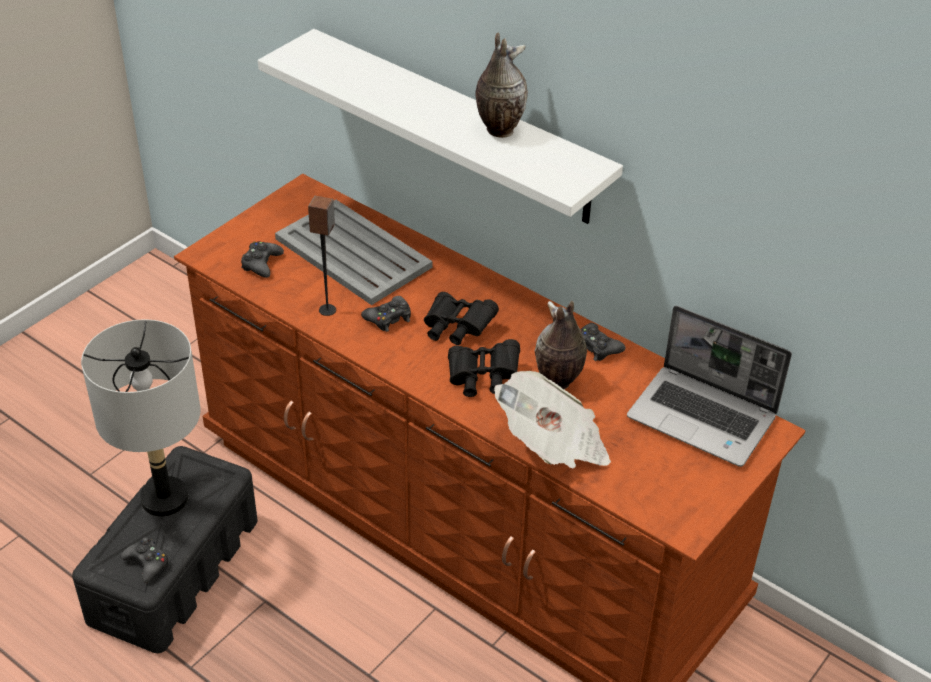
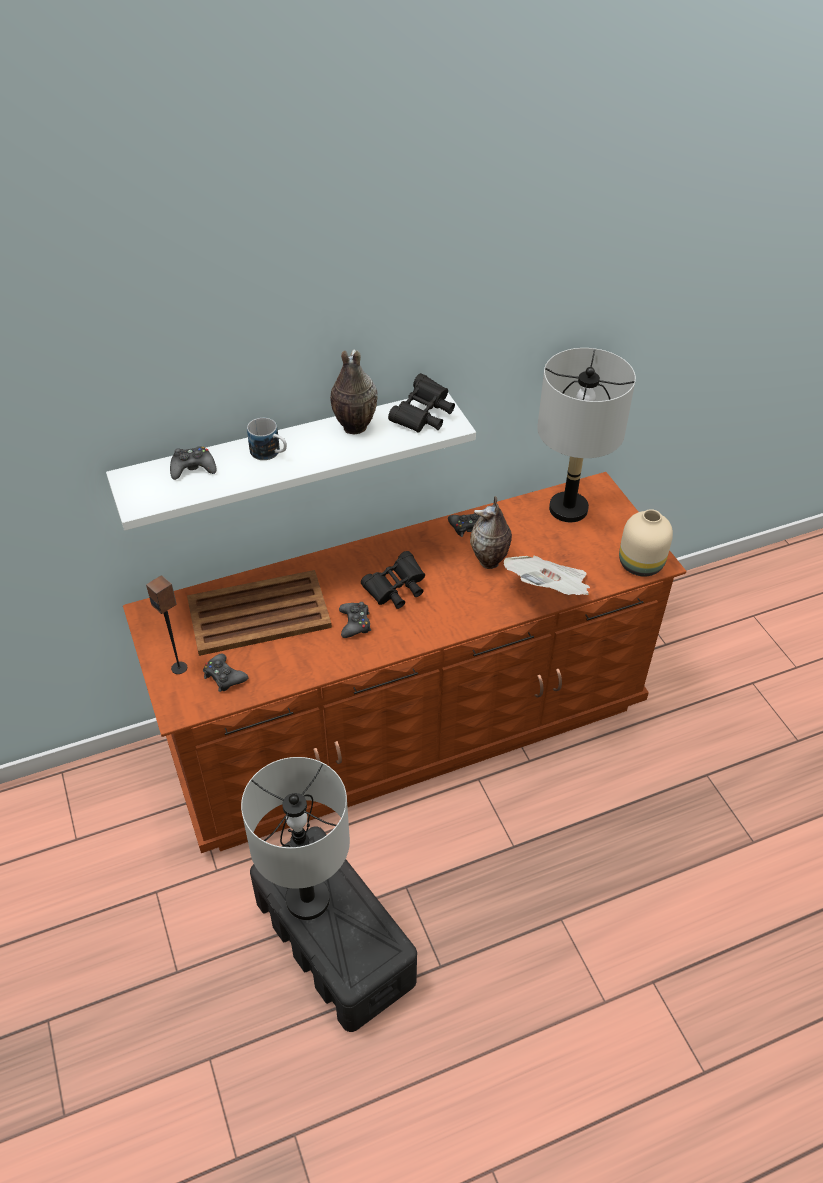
camera: 60 degrees left, 5 degrees up
(147, 563) = (372, 938): black game controller -> black game controller (193, 468)
(328, 310) = (317, 656): speaker -> speaker (179, 667)
(352, 252) = (257, 613): grey tray -> brown tray
(413, 97) = (270, 454): none -> mug
(482, 379) = (459, 598): black binoculars -> black binoculars (423, 416)
(665, 511) = (639, 565): none -> beige vase
(703, 417) = (568, 509): laptop -> grey table lamp

